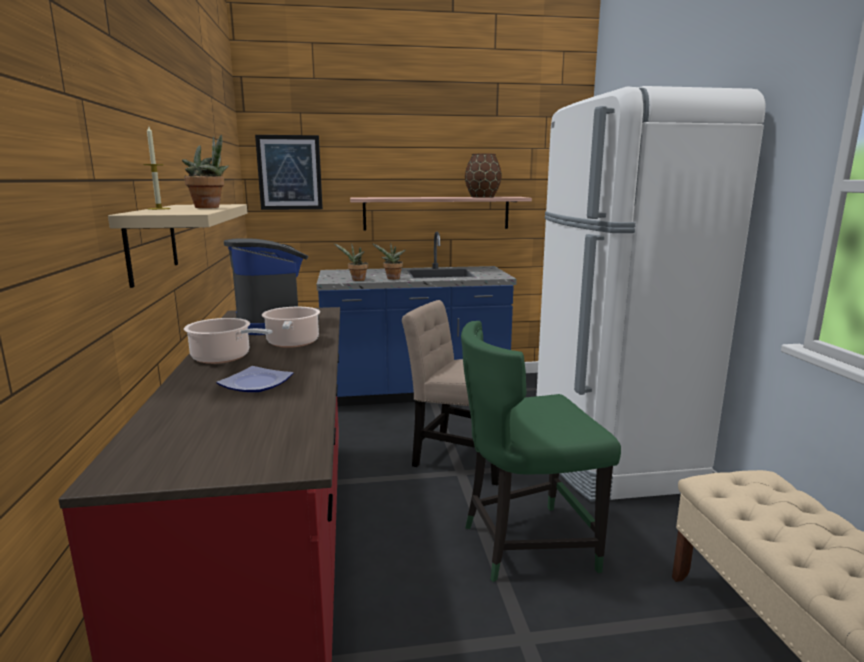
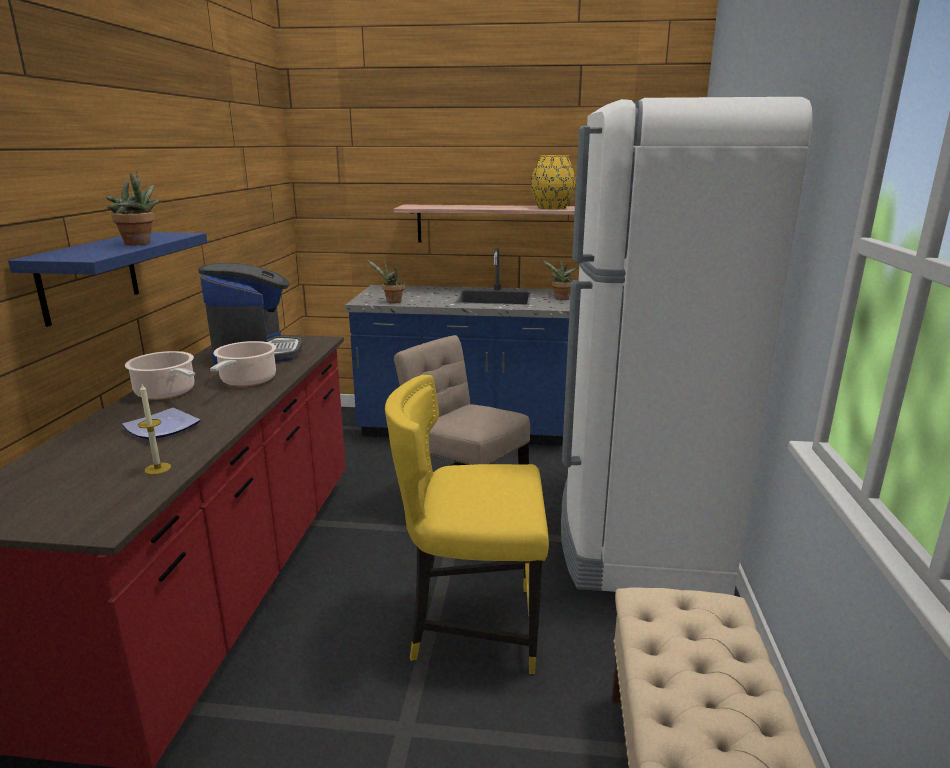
camera: 15 degrees right, 5 degrees up
(151, 242) = (89, 276): beige shelf -> blue shelf
(159, 209) = (87, 245): candle -> candle (158, 468)
(289, 172) = (338, 176): picture -> none
(392, 279) = (431, 302): potted plant -> potted plant (560, 299)
(482, 197) = (551, 207): brown vase -> yellow vase
(524, 544) = (471, 626): green chair -> yellow chair

